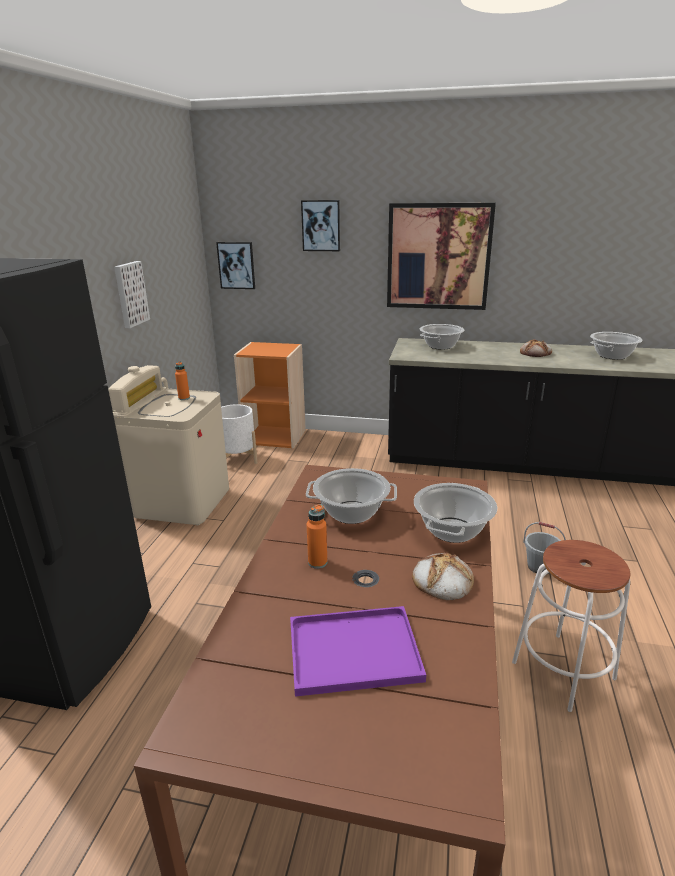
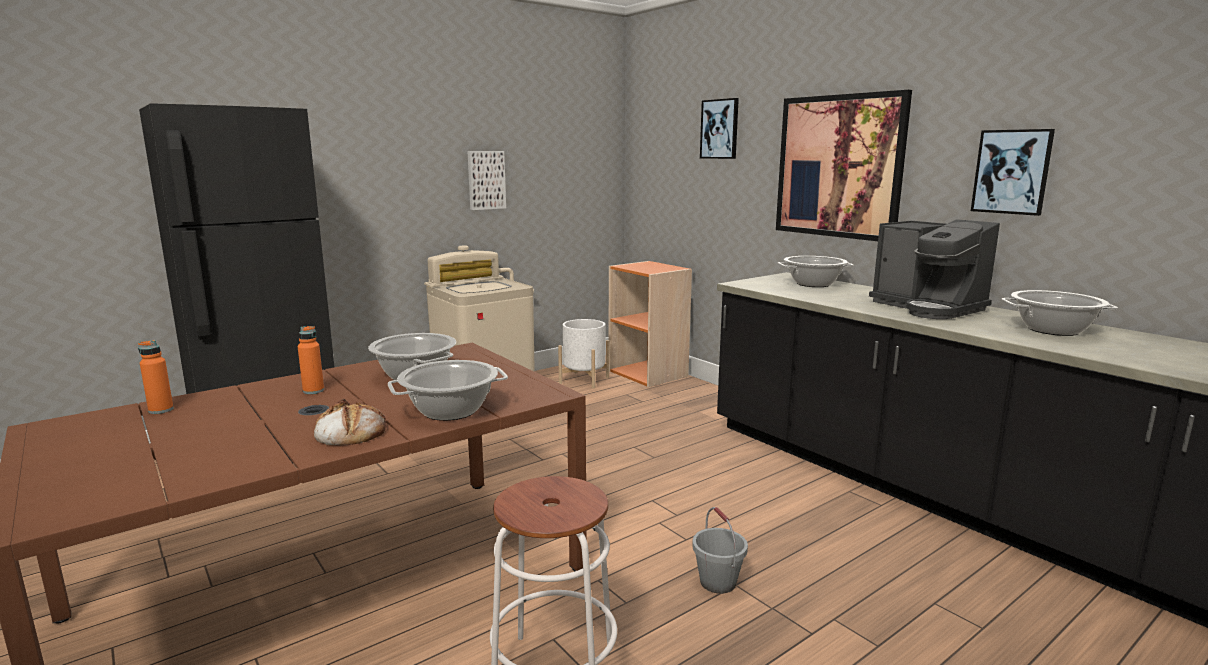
camera: 40 degrees right, 10 degrees down
(184, 398) = (499, 285): orange bottle -> orange bottle (161, 410)
(236, 265) = (646, 174): picture -> picture (1012, 172)
(351, 652) = (194, 436): purple tray -> none
(535, 353) = (928, 308): bread -> coffee machine

